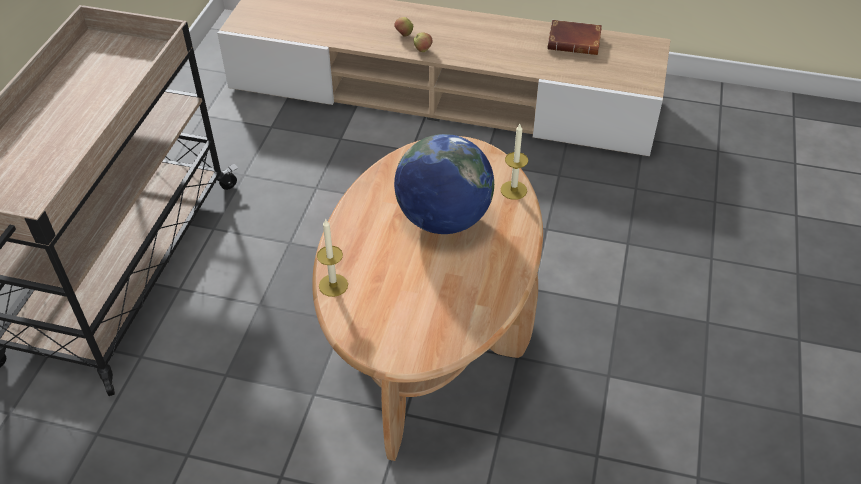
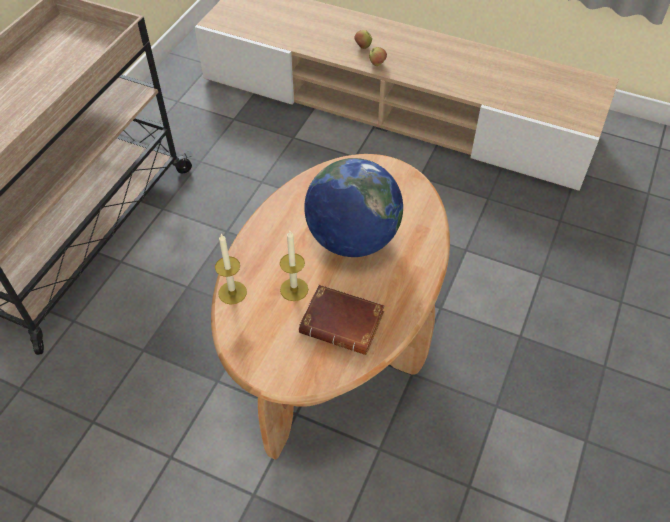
camera: 10 degrees right, 5 degrees up
(513, 190) = (427, 218): candle -> candle (294, 289)
(575, 42) = (524, 71): brown book -> brown book (344, 323)

